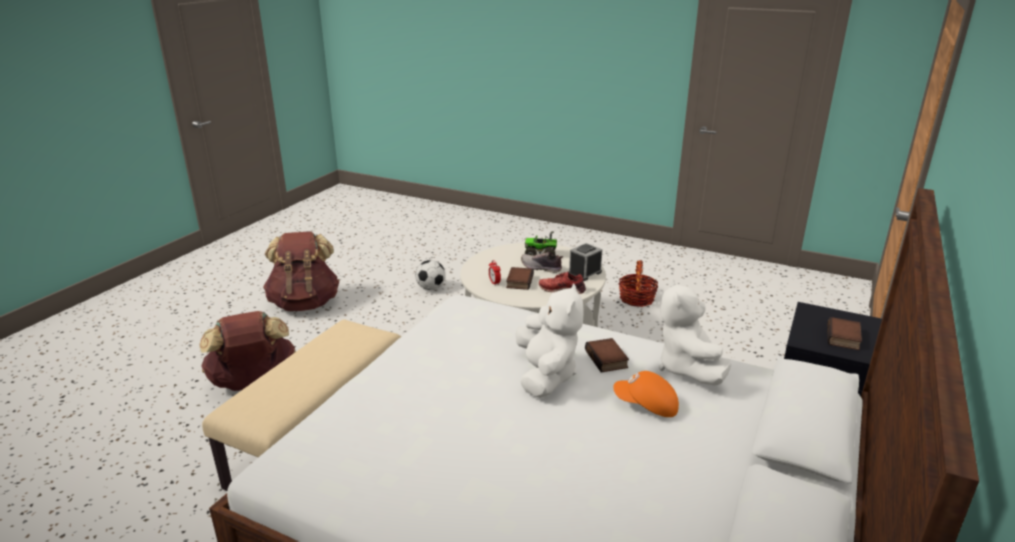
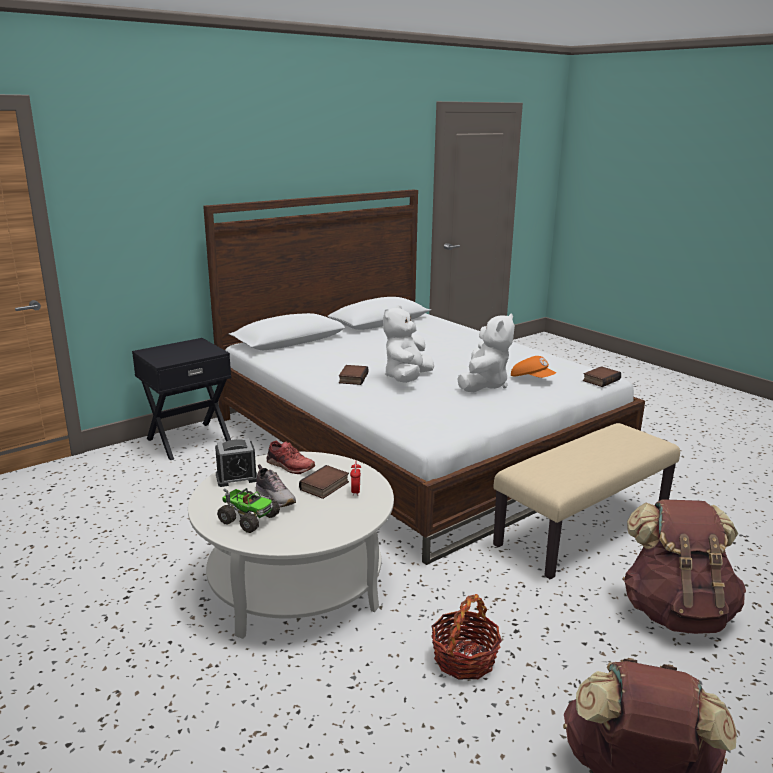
camera: 155 degrees left, 5 degrees down
(431, 288) = (372, 736): football -> none
(636, 299) = (96, 594): basket -> basket (464, 659)
(646, 406) = (361, 359): orange cap -> orange cap (532, 379)
(687, 369) = (307, 366): white plush toy -> white plush toy (483, 385)
(844, 338) = (186, 348): book -> book (600, 380)

